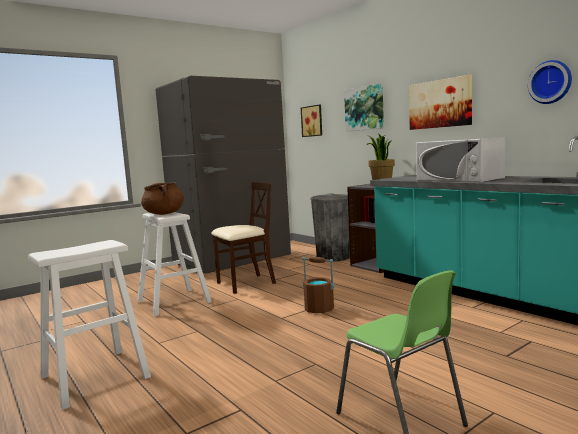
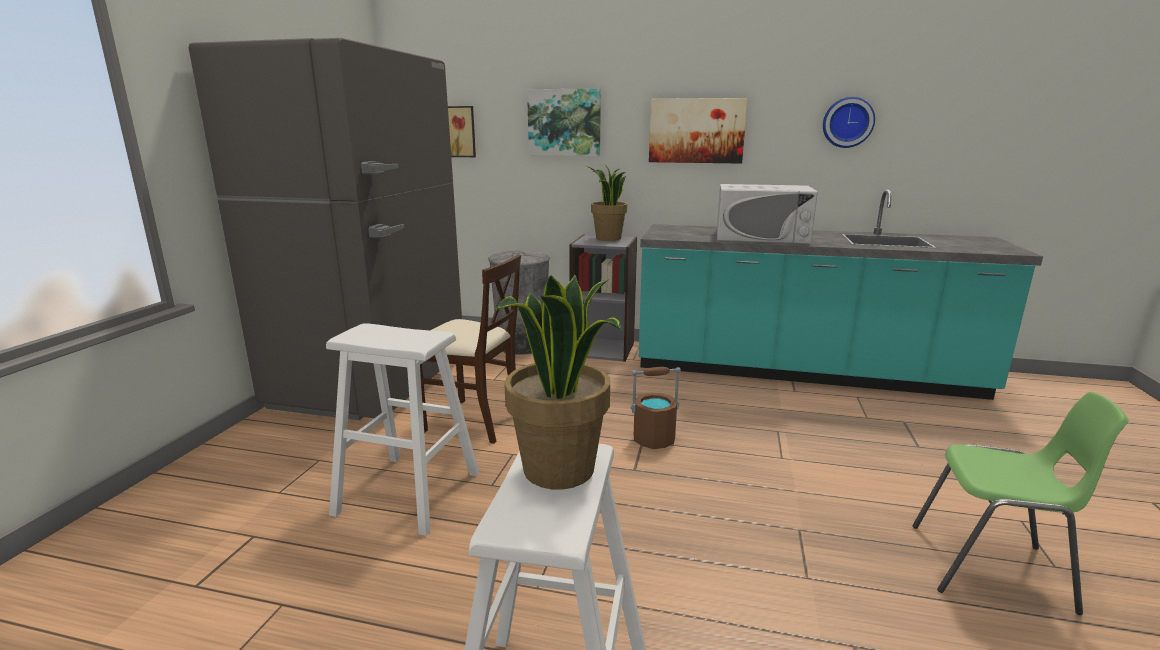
camera: 40 degrees left, 10 degrees up
(91, 246) = (560, 470): none -> potted plant
(164, 214) = (389, 336): brown cooking pot -> none
(245, 283) = (473, 421): beige chair -> beige chair turned 90 degrees clockwise

